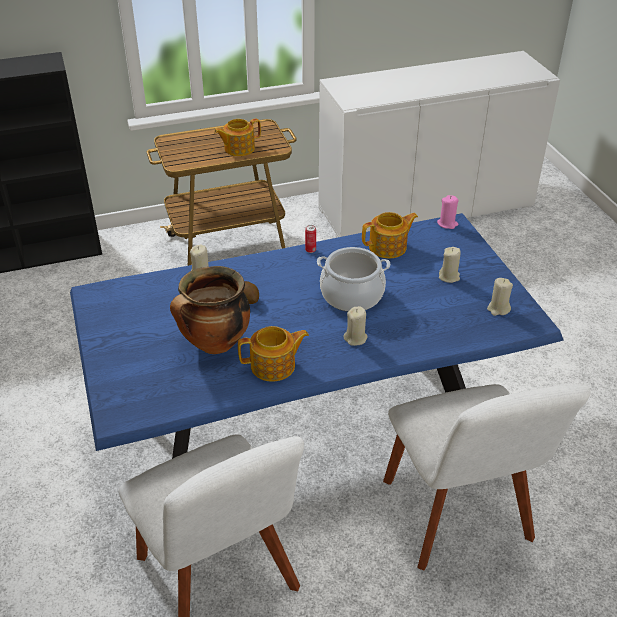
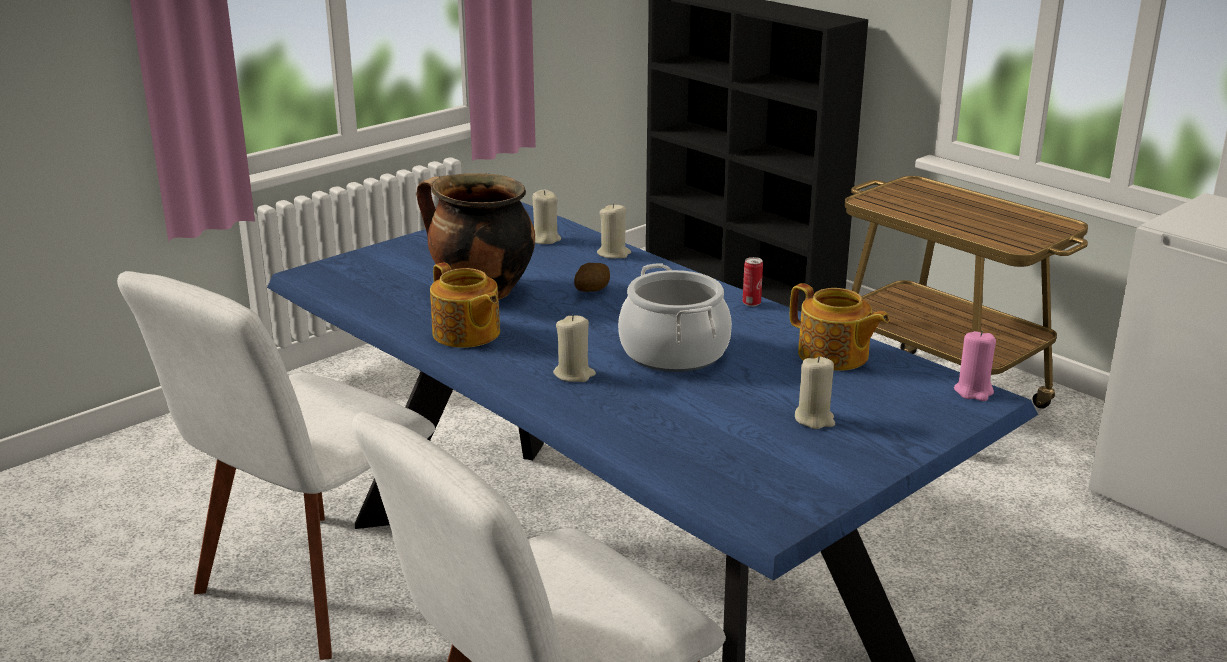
camera: 65 degrees right, 15 degrees down
(238, 148) = (970, 224): teapot -> none
(498, 309) = (772, 479): beige candle -> beige candle (545, 239)

